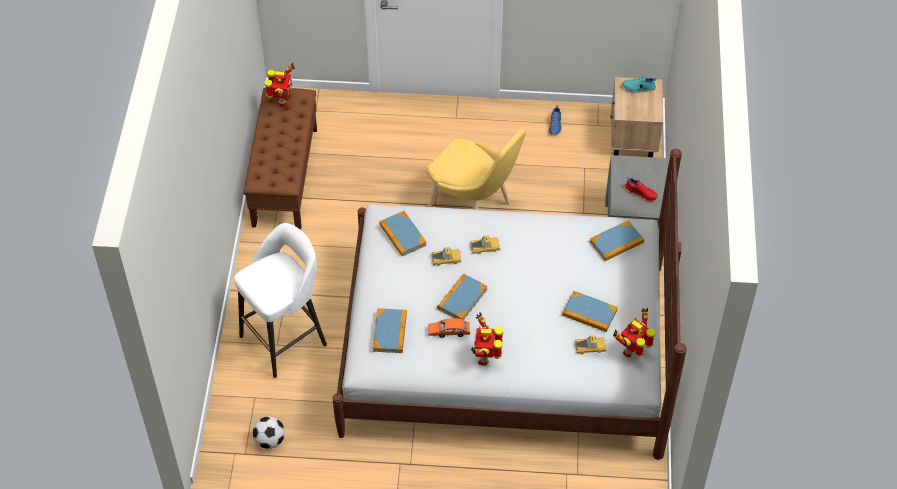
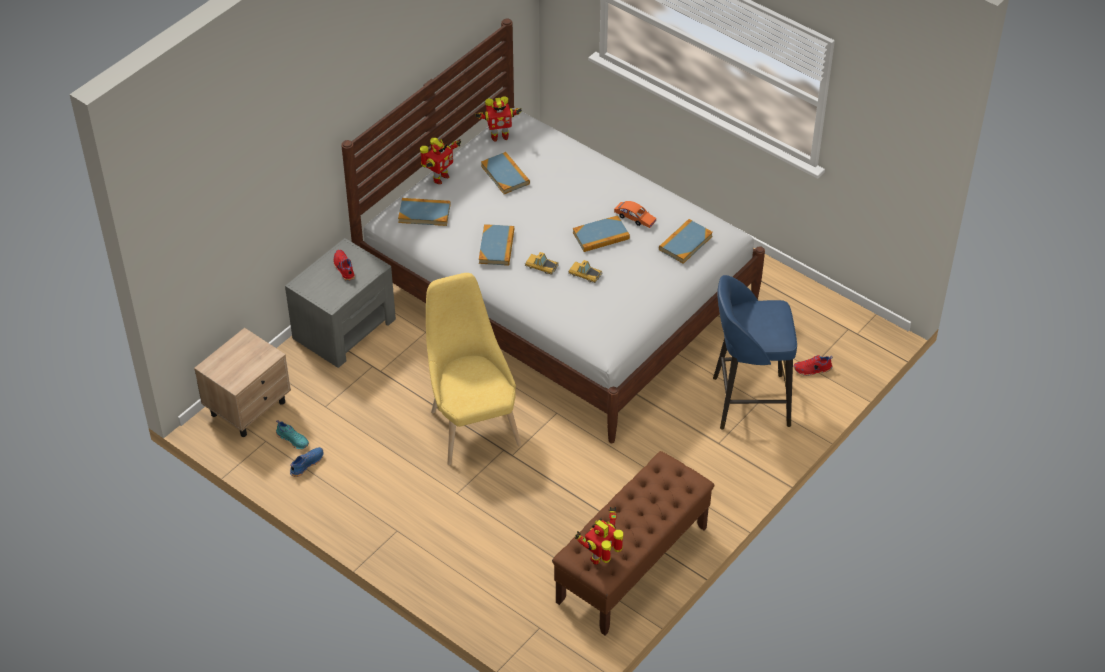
camera: 145 degrees left, 5 degrees down
(252, 396) = (812, 370): none -> red shoe
(270, 440) = (819, 328): football -> none
(285, 339) = (748, 401): white stool -> blue stool
(402, 235) = (606, 313): book -> book (496, 247)
(485, 357) = (621, 187): toy robot -> toy robot (439, 178)
(590, 346) = (529, 153): toy car -> none
(638, 88) = (227, 371): turquoise shoe -> turquoise shoe (293, 439)

